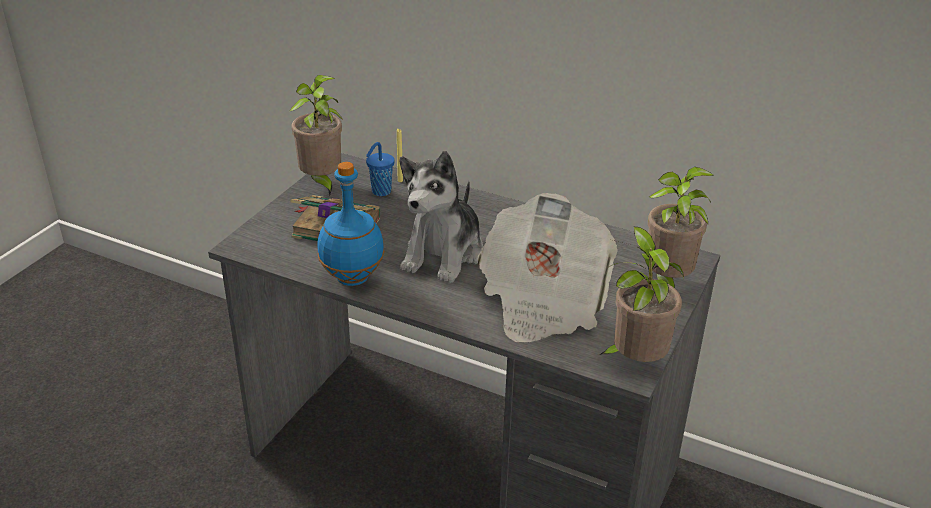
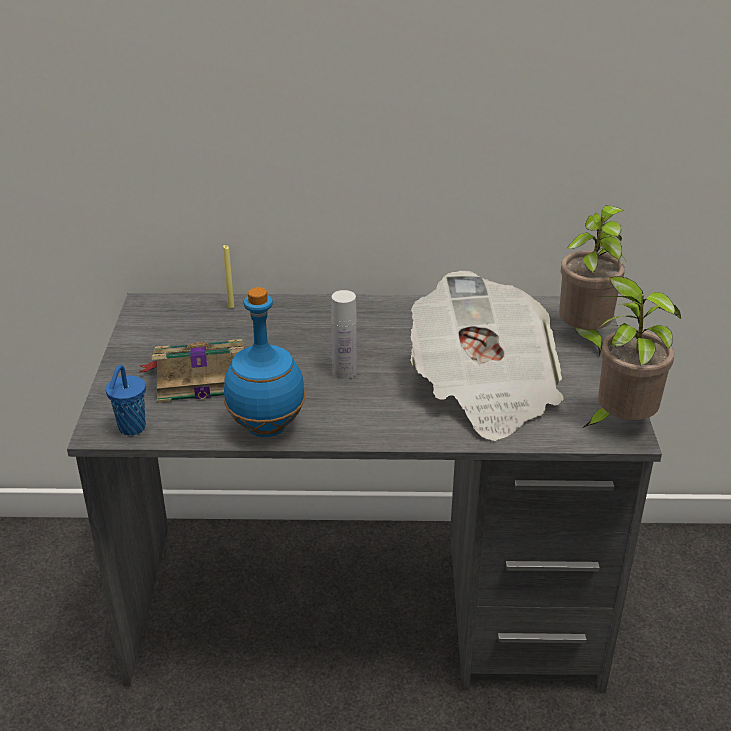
camera: 25 degrees left, 0 degrees up
(321, 183) = (141, 332): potted plant -> none
(380, 192) = (218, 324): blue cup -> blue cup (131, 429)
(444, 254) = (344, 372): plush toy -> white bottle

